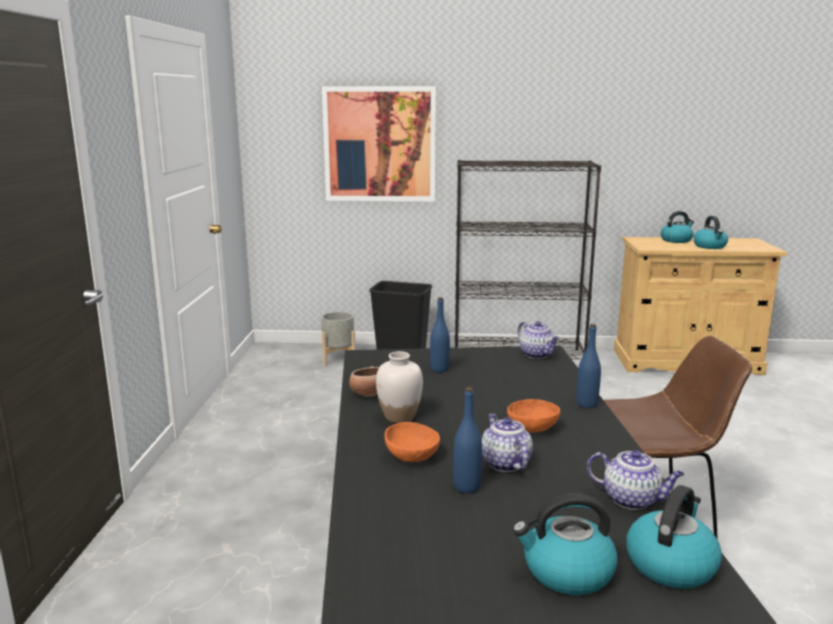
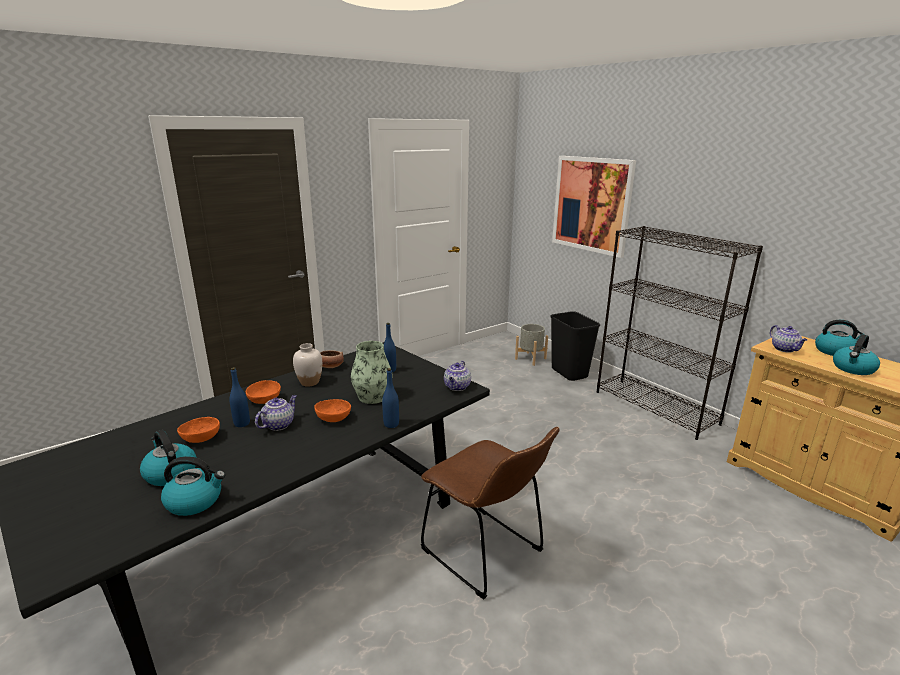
camera: 50 degrees right, 5 degrees up
(476, 527) = (200, 438): none -> orange bowl
(501, 395) = (373, 397): none -> vase
(632, 499) = (264, 472): teapot -> teapot (785, 349)

